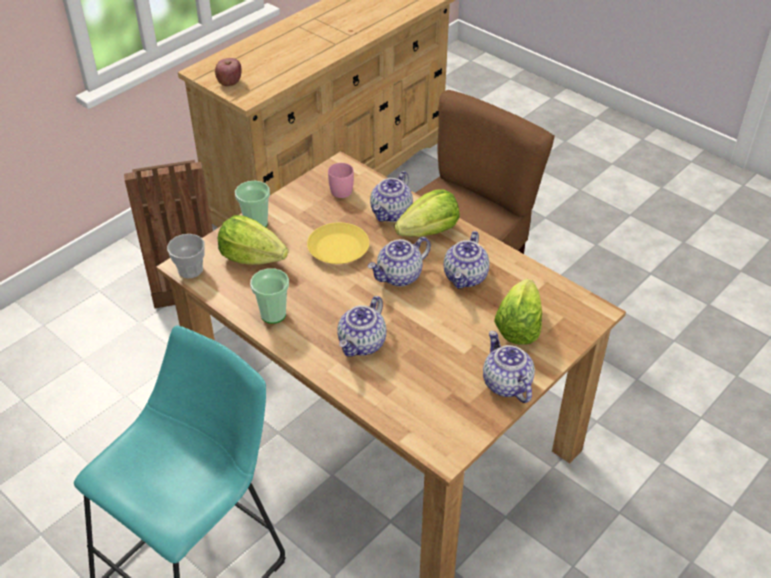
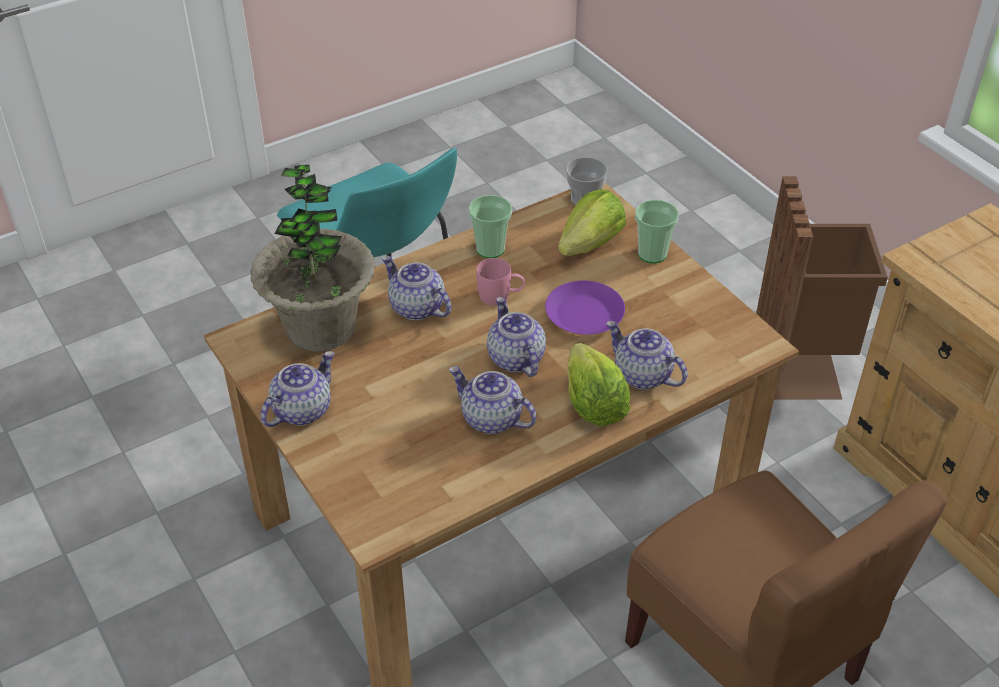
camera: 105 degrees right, 0 degrees up
(229, 82) = (960, 246): apple -> none
(338, 248) = (585, 314): yellow plate -> purple plate
(340, 188) = (708, 336): pink mug -> pink mug (500, 296)
(408, 399) = (321, 327): none -> potted plant
(505, 384) = (301, 409): teapot -> teapot turned 45 degrees counterclockwise
(518, 327) = (383, 446): lettuce -> none

